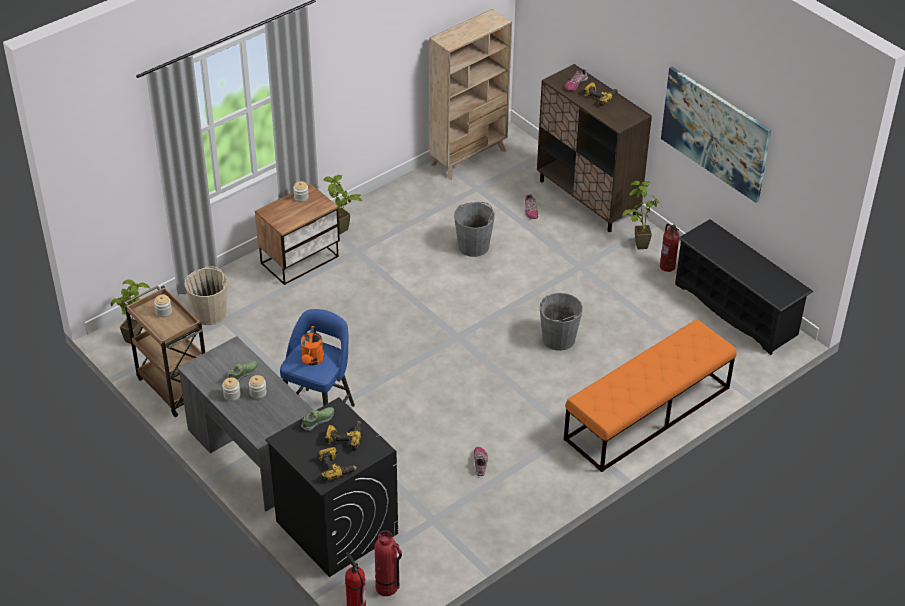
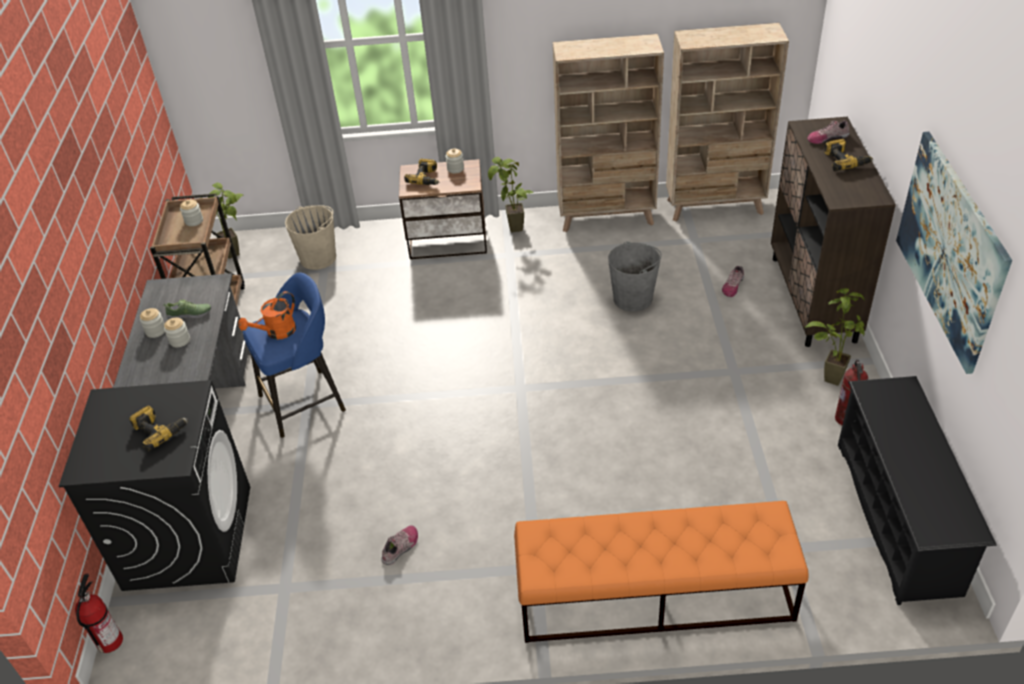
camera: 40 degrees right, 0 degrees up
(318, 421) = (159, 396): shoe -> none
(335, 467) = (110, 460): power drill -> power drill (426, 178)
(387, 587) = (157, 641): fire extinguisher -> none
(400, 195) = (607, 217): none -> beige bookcase
(558, 339) = (630, 444): grey bucket -> none

